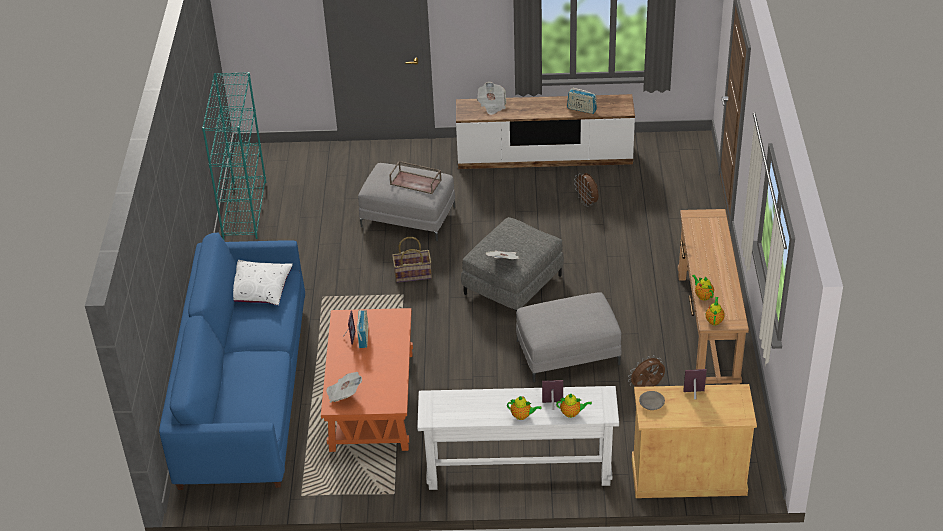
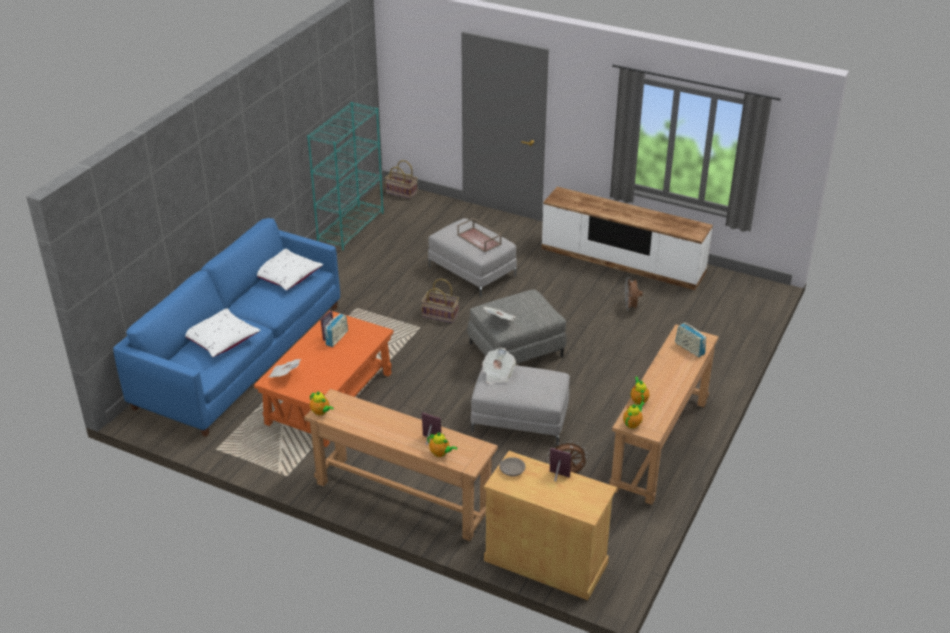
camera: 25 degrees right, 5 degrees down
(251, 382) = (221, 340): none -> white pillow
(266, 152) = (401, 192): none -> basket
(492, 105) = (583, 199): newspaper -> newspaper (497, 374)
(518, 469) = (402, 497): white console table -> brown console table
(522, 416) = (397, 439): teapot -> teapot (321, 412)
(581, 109) = (657, 223): radio -> radio (689, 348)

